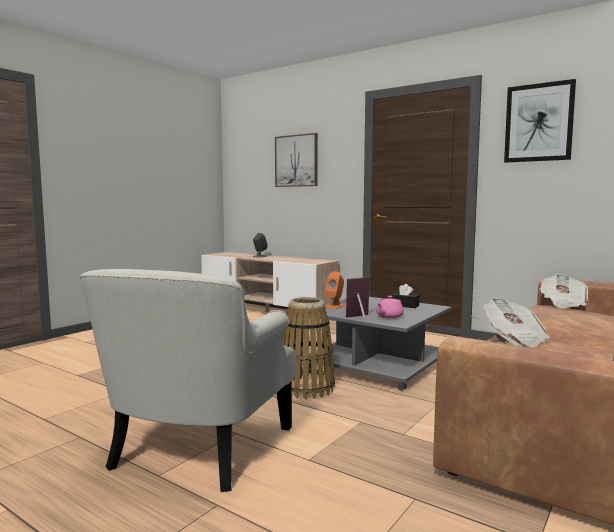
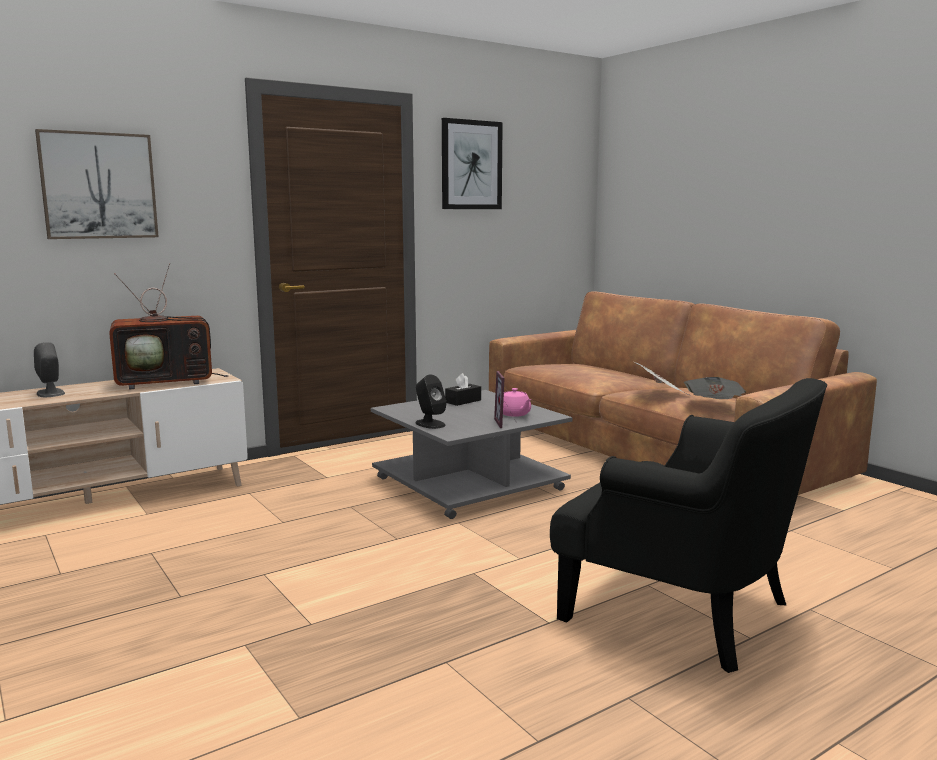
camera: 70 degrees left, 5 degrees up
(198, 448) = (683, 610): white armchair -> black armchair
(297, 260) = (167, 382): none -> television
(307, 388) = (524, 530): basket -> none
(335, 306) = (430, 424): orange speaker -> black speaker
(563, 304) = (538, 361): newspaper -> none

